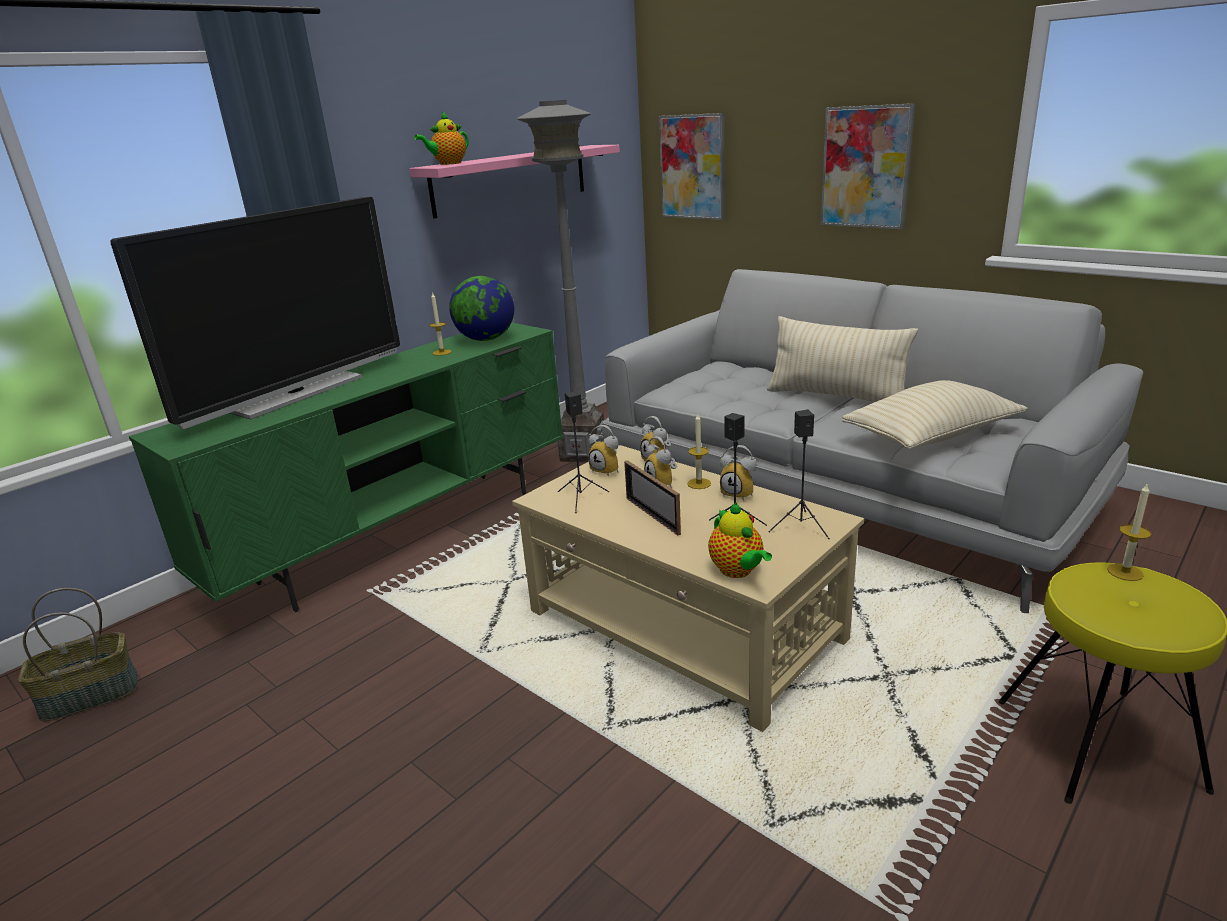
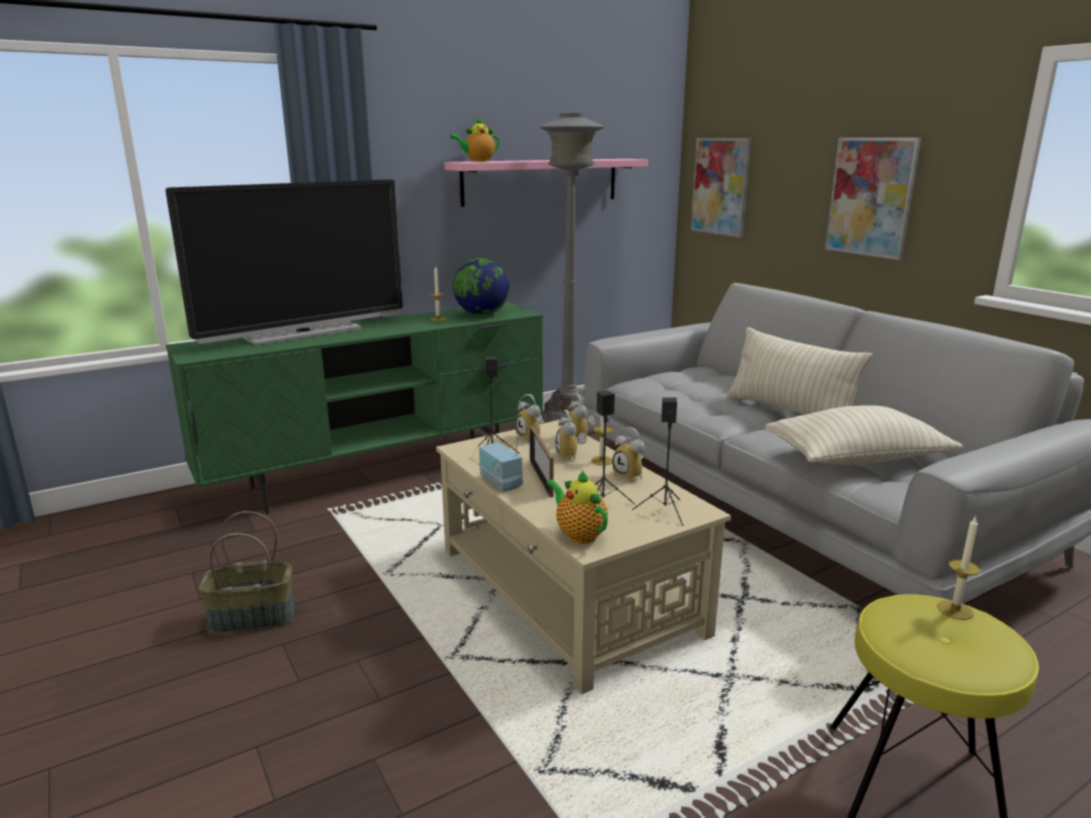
camera: 15 degrees right, 5 degrees down
(89, 697) = (91, 542): basket -> basket (251, 618)
(613, 529) = (500, 482): none -> radio
(737, 571) = (578, 534): teapot -> teapot turned 150 degrees clockwise

